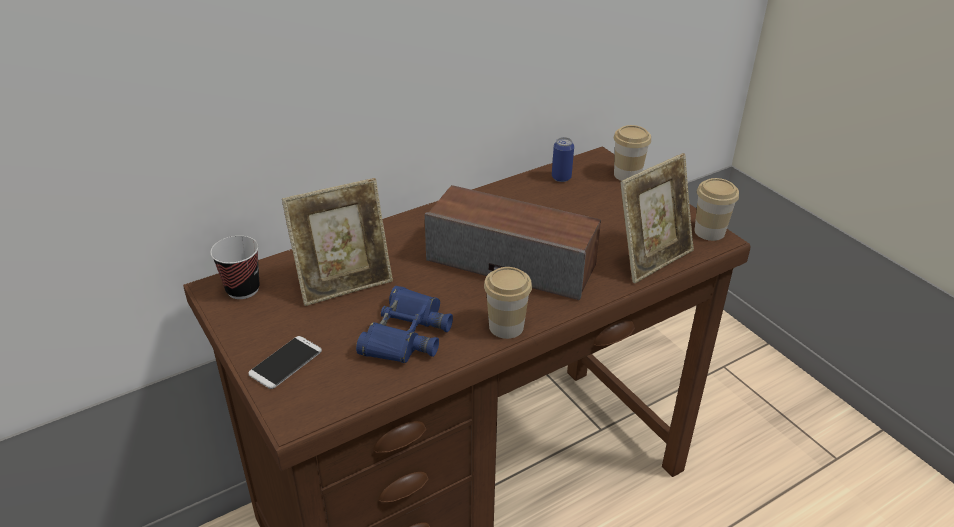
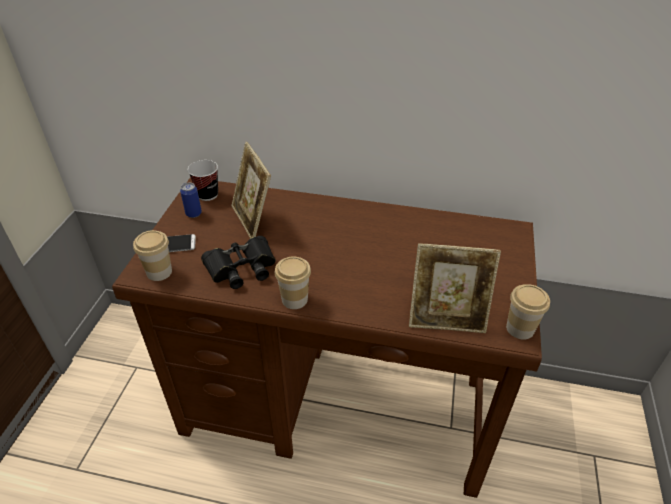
camera: 45 degrees right, 5 degrees up
(344, 283) = (253, 220): picture frame -> picture frame turned 45 degrees clockwise
(406, 334) = (241, 267): blue binoculars -> black binoculars
(512, 262) = (354, 263): speaker -> none
(561, 177) = (467, 228): can -> can (193, 213)
(627, 175) = (519, 252): cup -> cup (159, 272)

